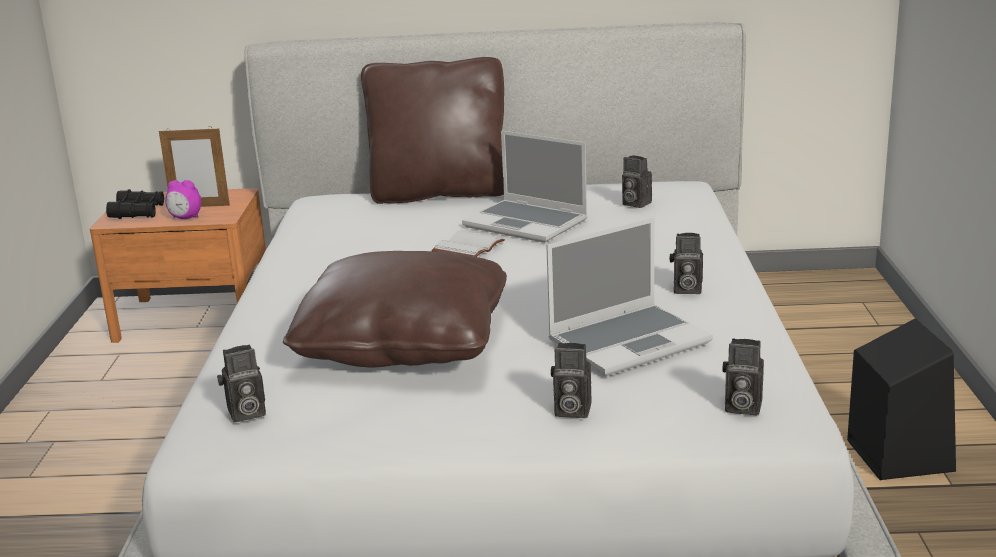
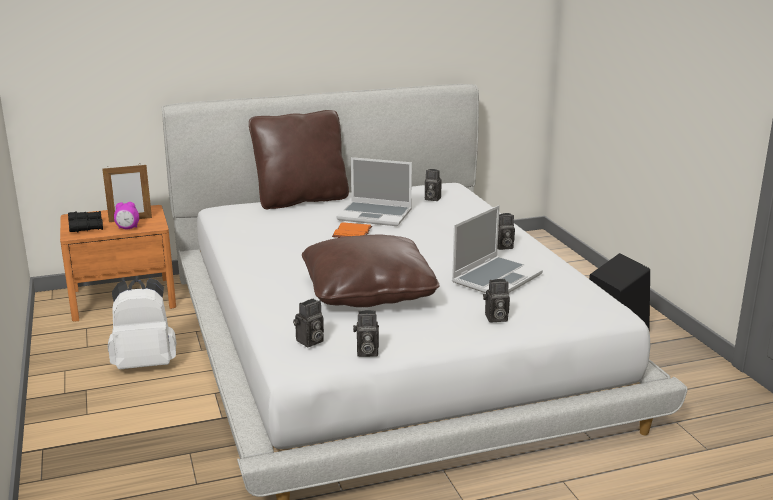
camera: 20 degrees left, 0 degrees up
(153, 414) = (145, 363): none -> white backpack
(467, 247) = (351, 232): white book -> orange book
(740, 407) = (583, 306): camera -> camera (366, 352)

